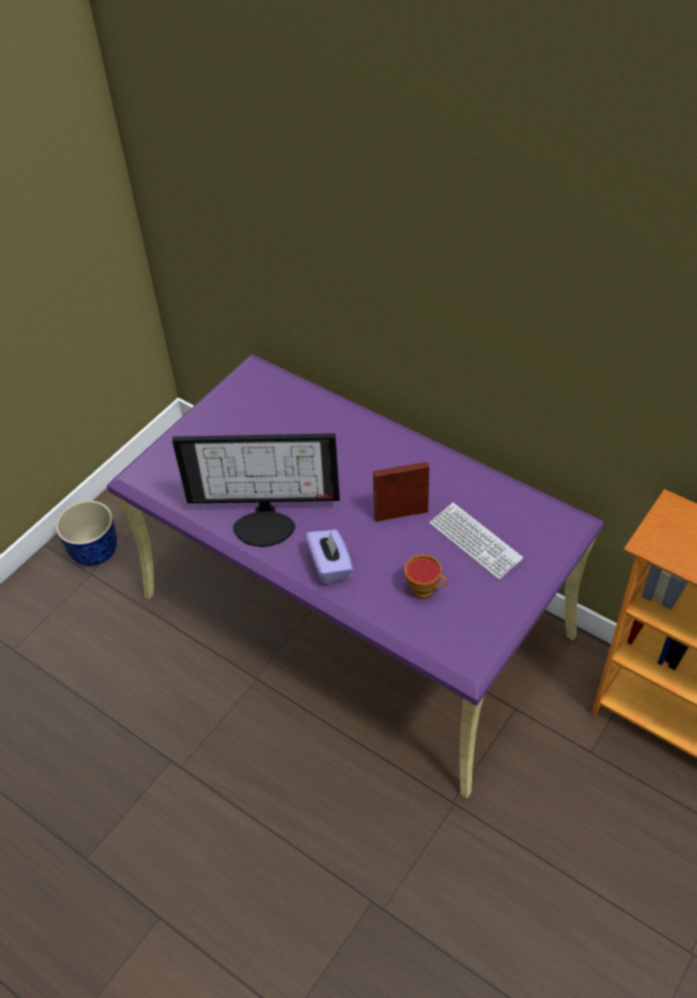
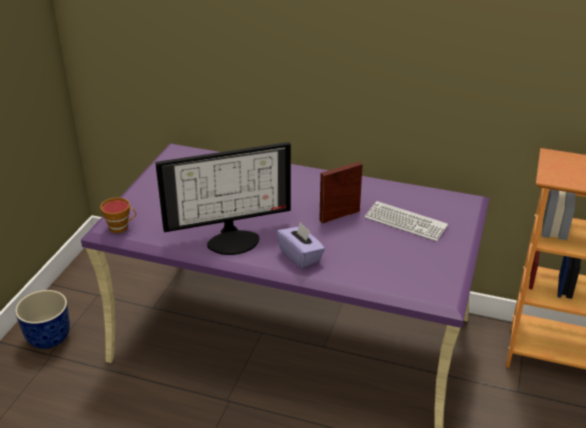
camera: 20 degrees left, 15 degrees down
(425, 590) = (385, 257): cup -> cup (121, 227)

